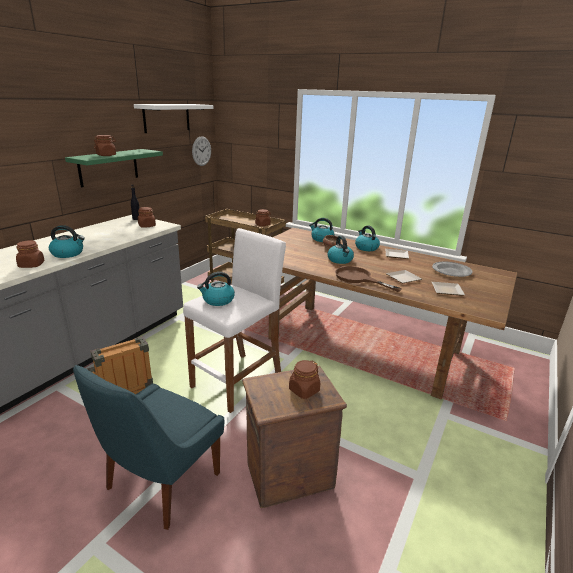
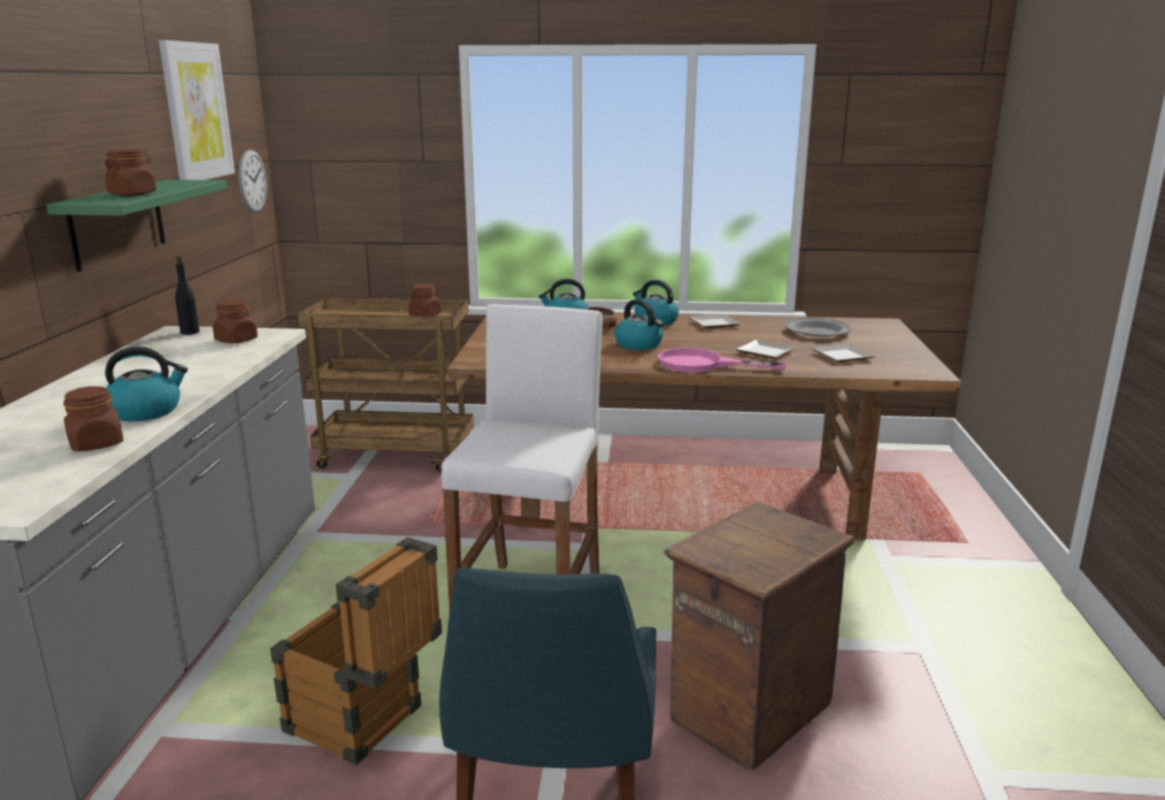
camera: 25 degrees left, 5 degrees down
(166, 117) = (196, 111): white shelf -> picture
(218, 300) = (507, 443): kettle -> none
(304, 390) = (778, 537): brown jar -> none
(358, 278) = (702, 364): brown frying pan -> pink frying pan

